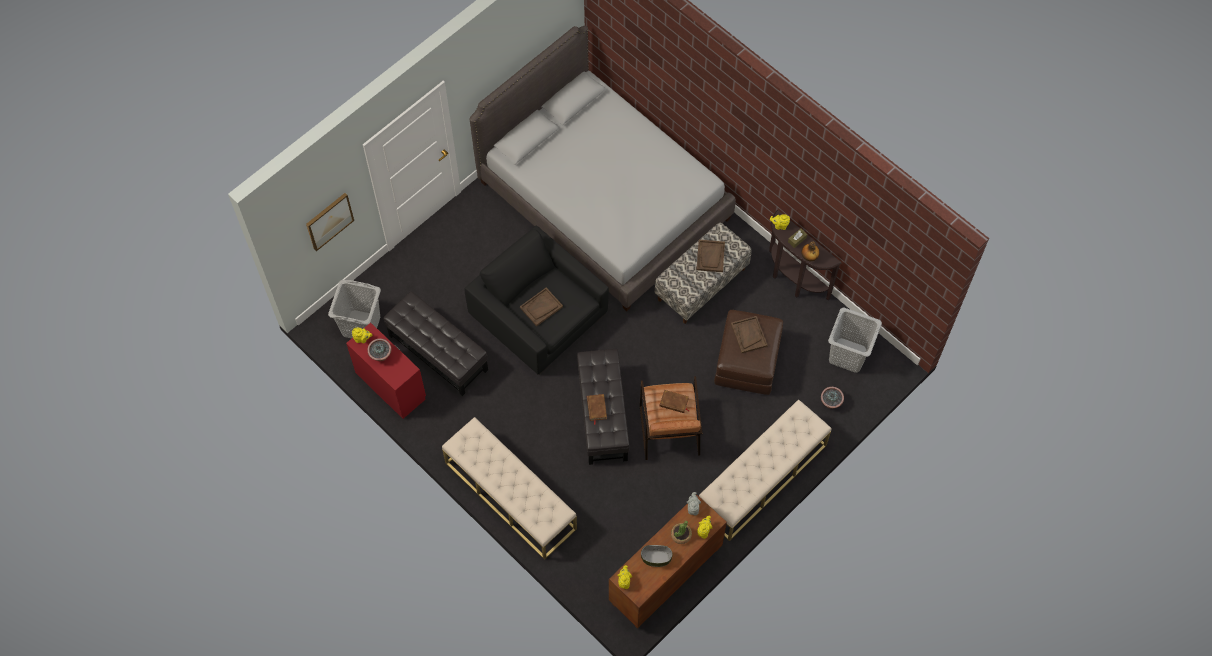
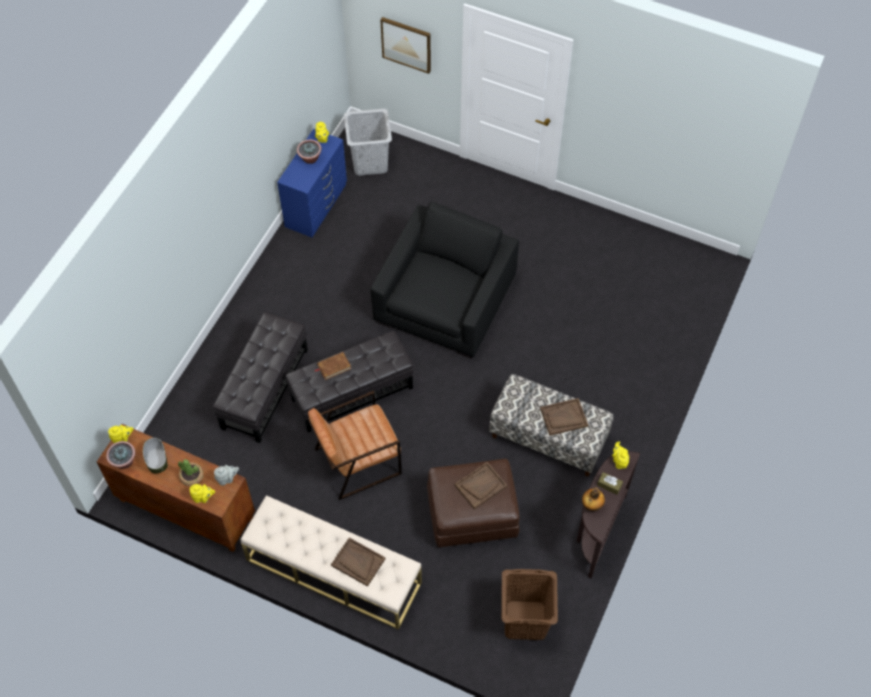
camera: 70 degrees right, 5 degrees down
(391, 385) = (317, 205): red dresser -> blue dresser
(438, 352) = (366, 231): black ottoman -> black ottoman (265, 389)
(510, 495) = (233, 340): beige bench -> none
(541, 307) = (429, 279): brown tray -> brown tray (358, 562)
(604, 200) = (607, 314): grey bed -> none
(674, 402) = (367, 437): brown book -> none
(830, 403) = (455, 618): potted plant -> potted plant (124, 462)
(848, 355) = (524, 620): grey laundry basket -> brown laundry basket

